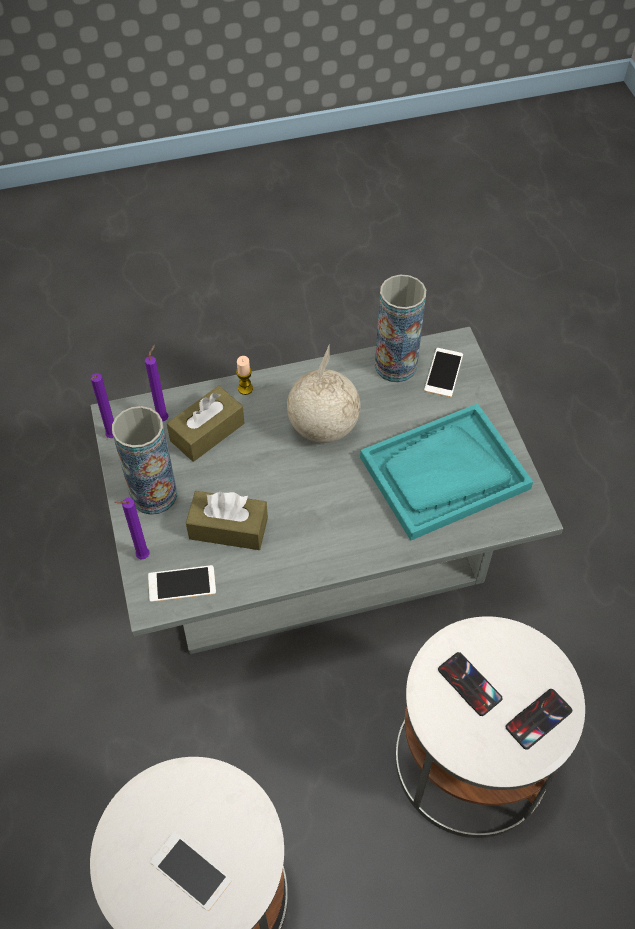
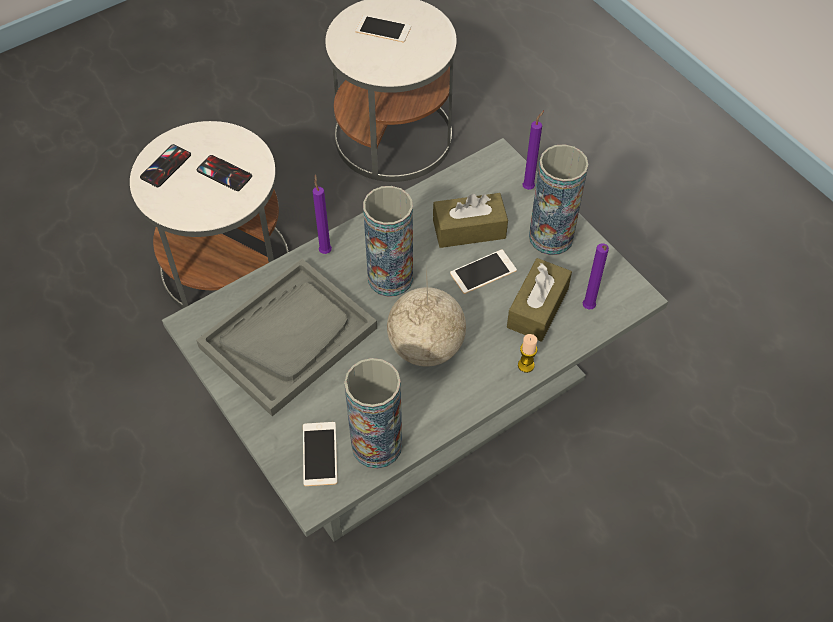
camera: 160 degrees right, 0 degrees up
(112, 438) = (623, 275): purple candle -> purple candle (325, 250)
(182, 584) = (483, 178): phone -> phone (483, 272)
(329, 501) = (390, 278): none -> vase
(444, 473) = (288, 337): turquoise tray -> grey tray

